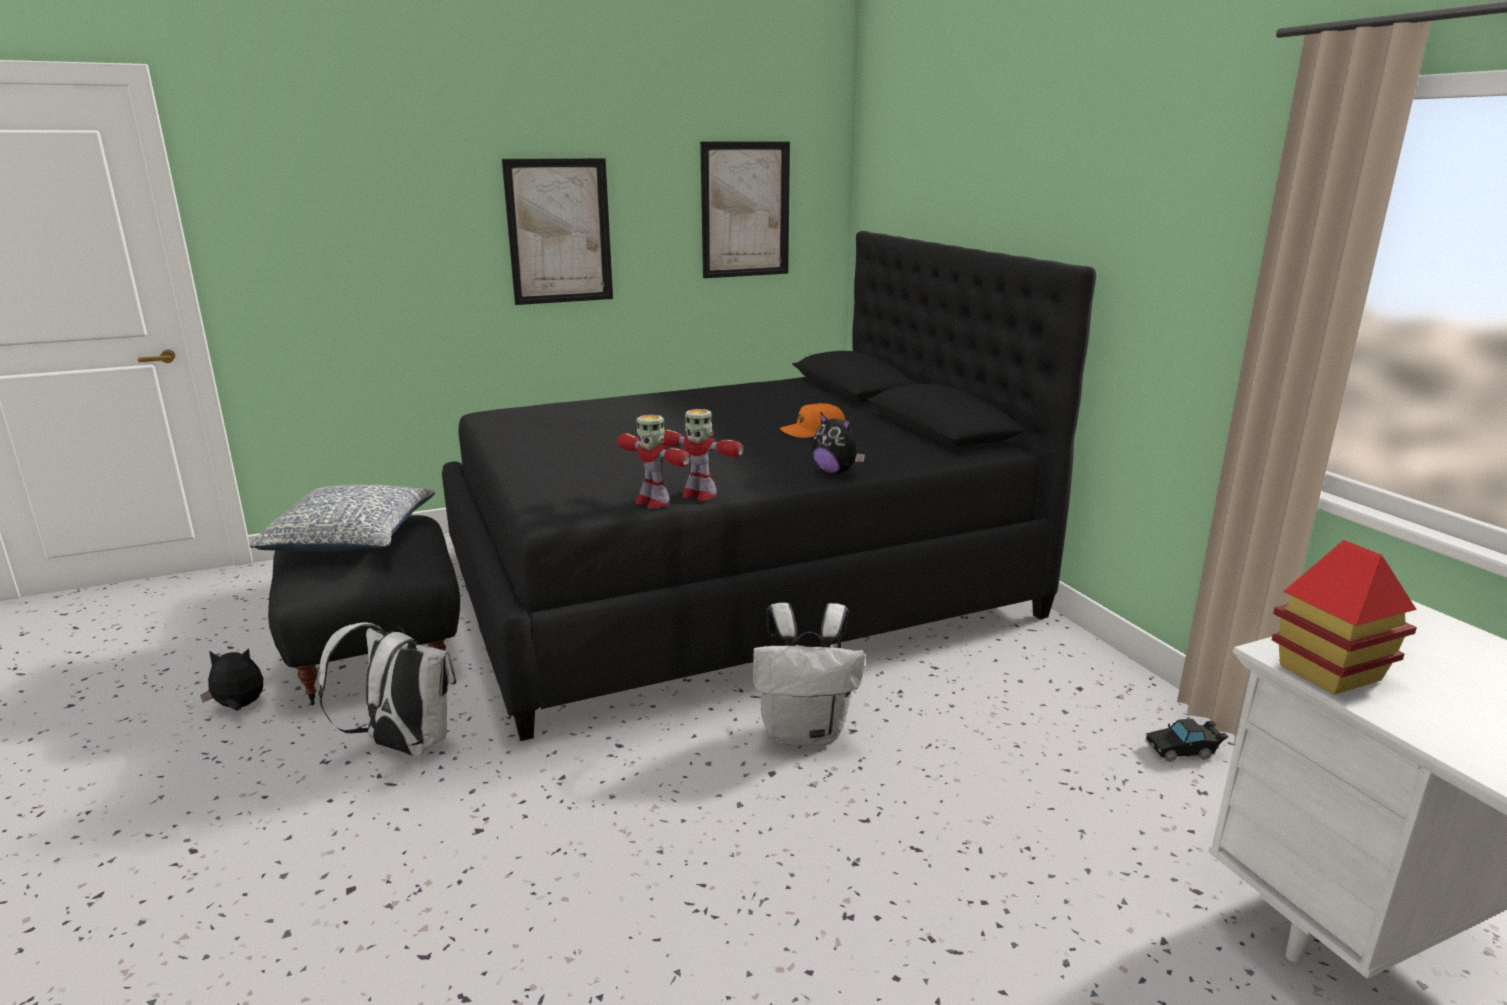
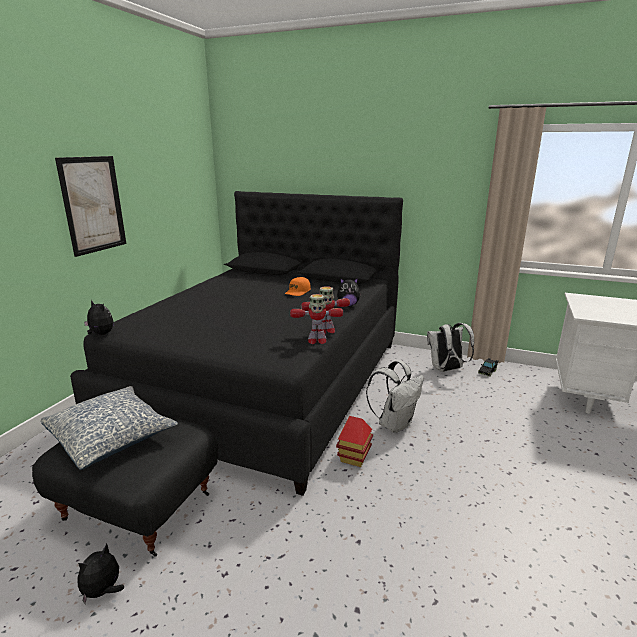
camera: 45 degrees left, 0 degrees up
(403, 746) = (252, 536): white backpack -> white backpack (446, 369)
(471, 416) = (101, 334): none -> plush toy
(745, 210) = (177, 184): picture -> none
(1329, 672) = (600, 316): toy house -> toy house (354, 457)

